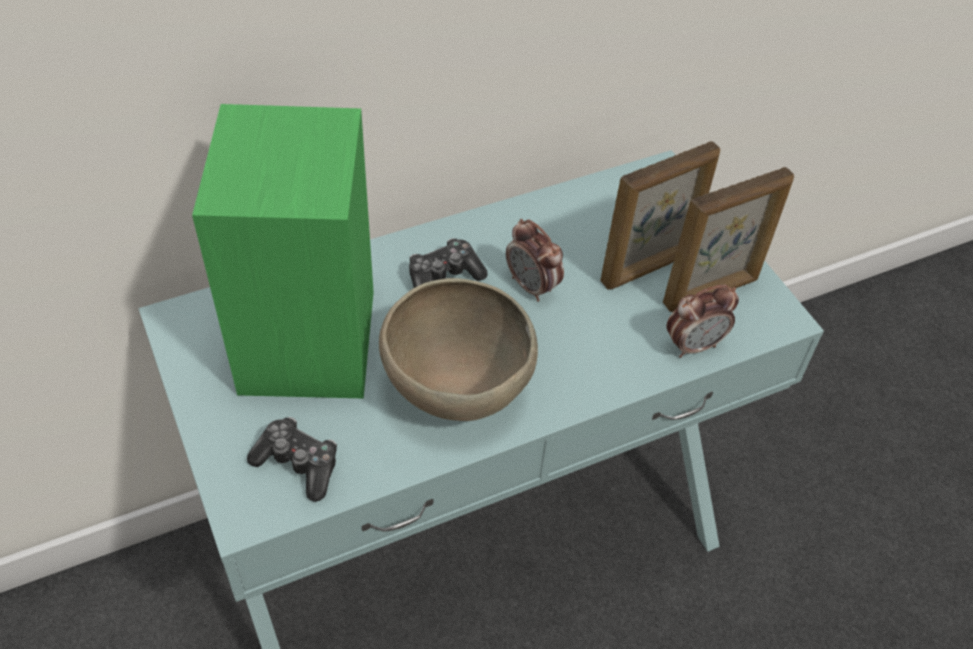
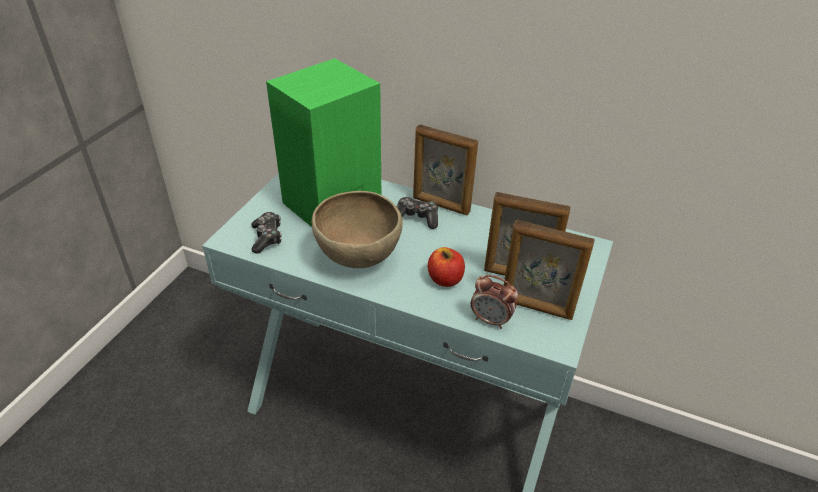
camera: 50 degrees right, 10 degrees down
(445, 237) = (441, 205): none -> picture frame
(532, 286) = (450, 246): alarm clock -> none
(586, 335) = (445, 279): none -> apple

